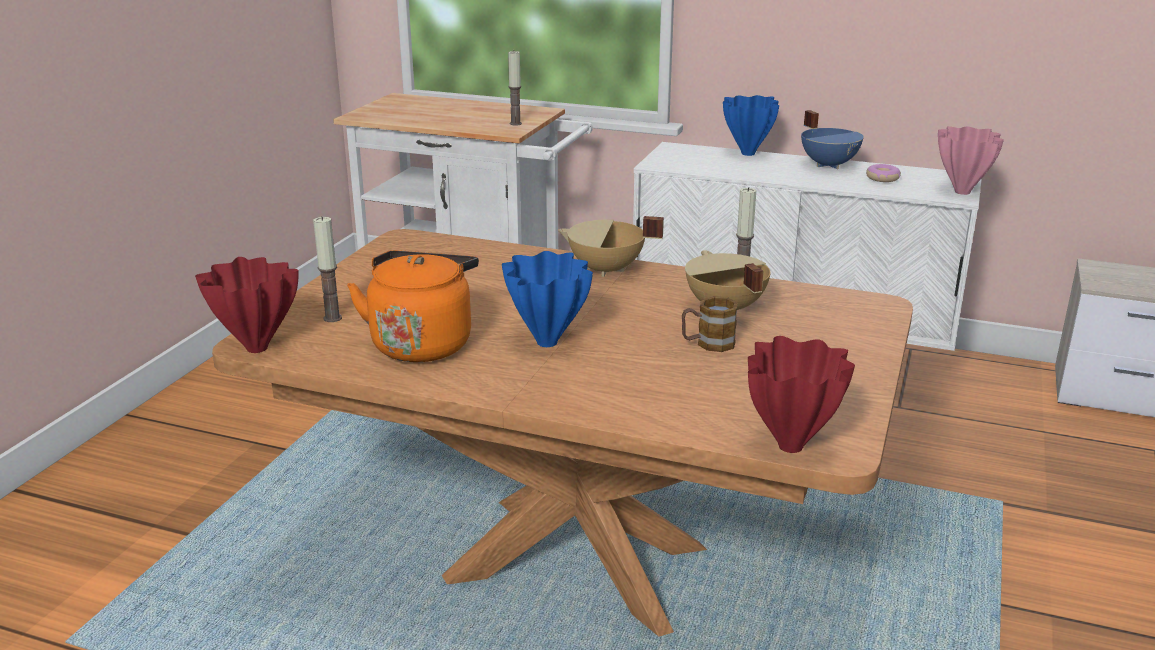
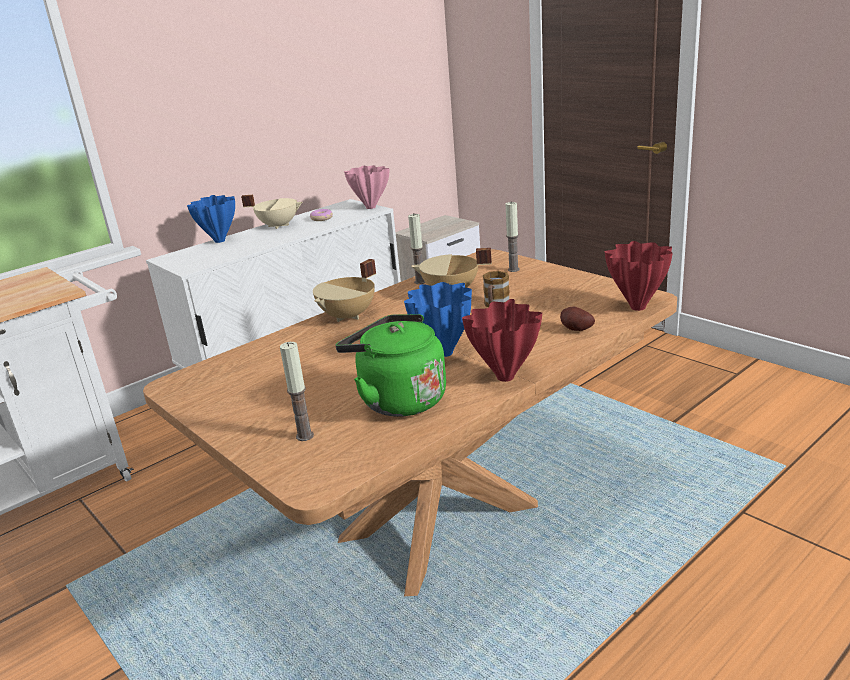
camera: 60 degrees left, 0 degrees up
(255, 348) = (326, 483): red vase -> red vase (505, 378)
(422, 343) = (398, 400): orange kettle -> green kettle
(515, 123) = (46, 287): candle -> candle (513, 269)
(671, 411) = (575, 330): none -> potato
(829, 165) = (278, 225): blue cooking pot -> beige cooking pot

